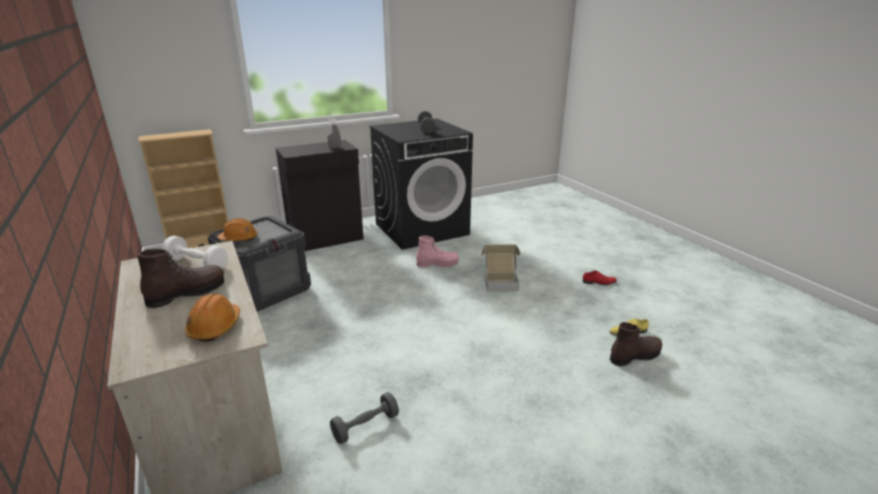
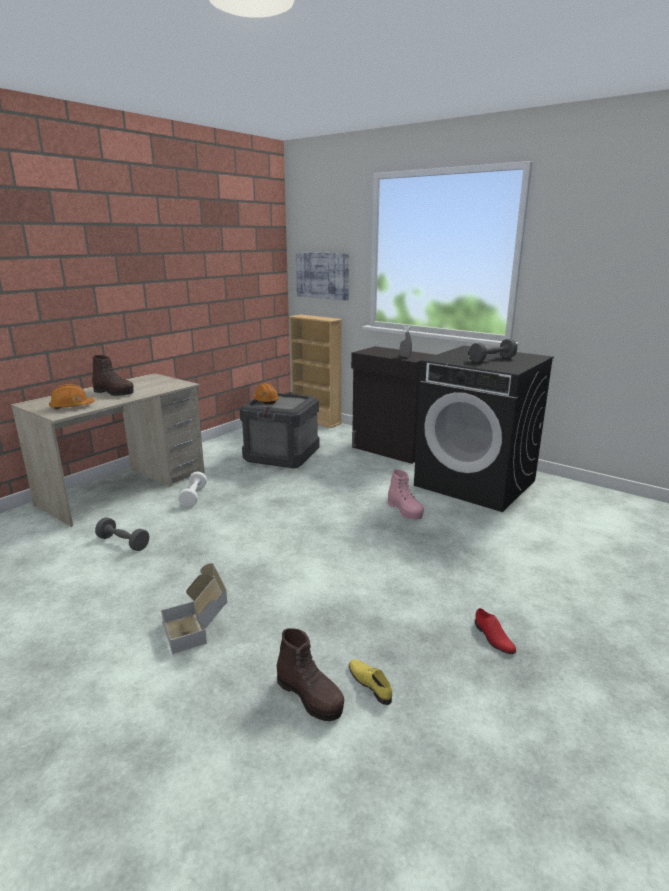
camera: 65 degrees right, 5 degrees down
(166, 83) = (322, 275): none -> picture
(197, 264) = (156, 385): white dumbbell -> white dumbbell (194, 496)
(500, 282) = (406, 556): cardboard box -> cardboard box (198, 629)

